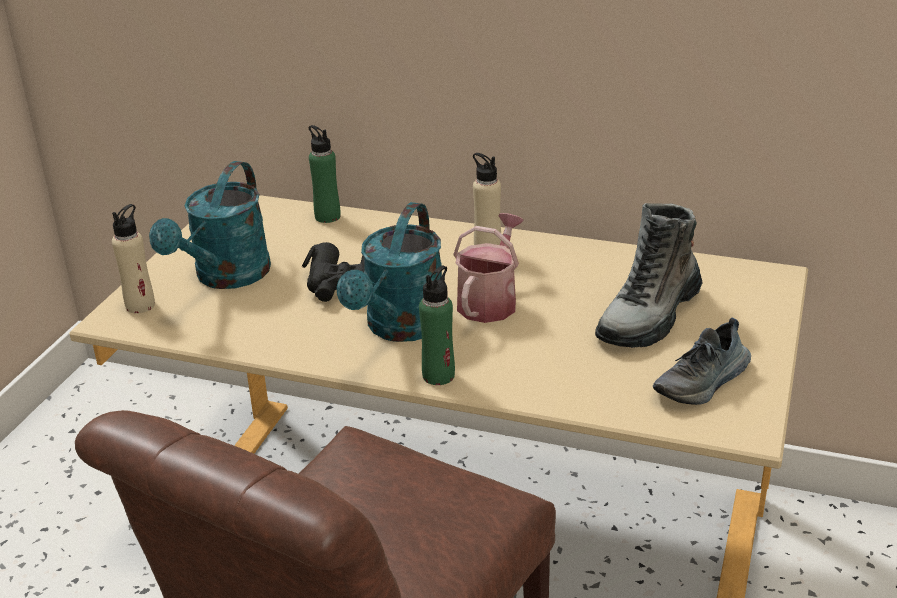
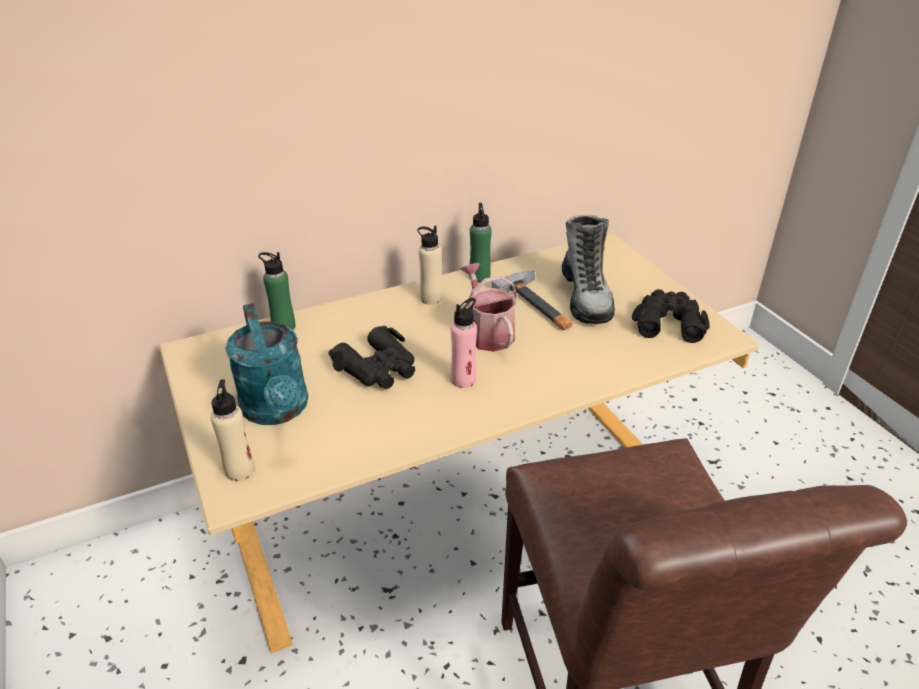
camera: 45 degrees left, 5 degrees up
(400, 328) = (463, 380): turquoise watering can -> pink bottle
(438, 375) = (535, 397): green bottle -> green bottle (479, 277)
(584, 300) = (538, 305): none -> hammer
(703, 382) = (668, 322): shoe -> black binoculars

